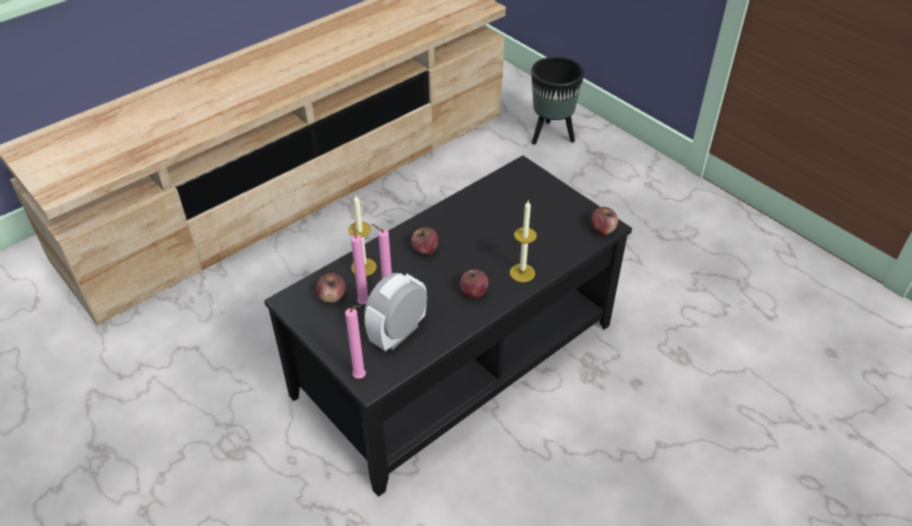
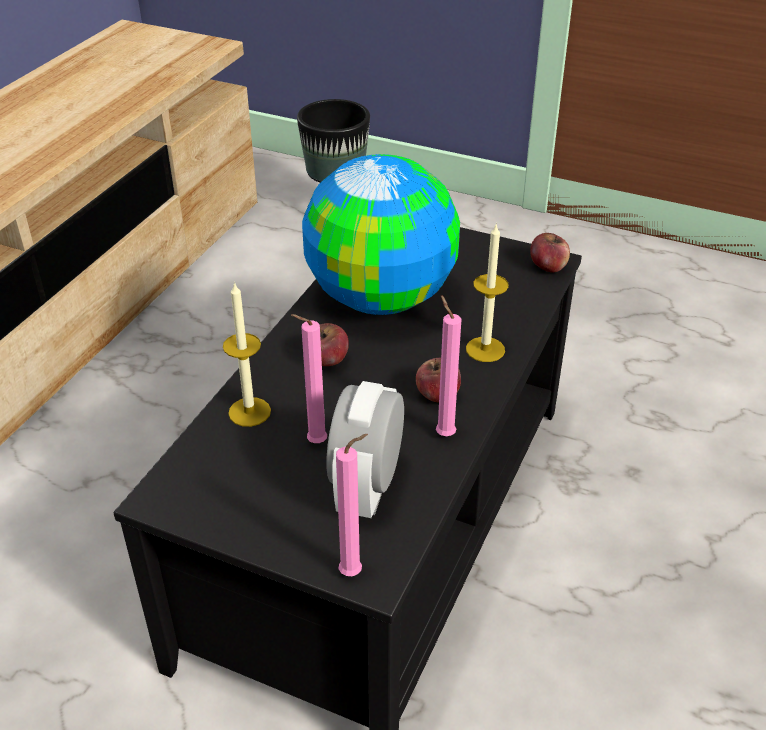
camera: 25 degrees left, 5 degrees down
(332, 297) = (227, 470): apple -> none
(363, 301) = (282, 460): pink candle -> pink candle (443, 433)
(483, 218) = (380, 297): none -> globe

